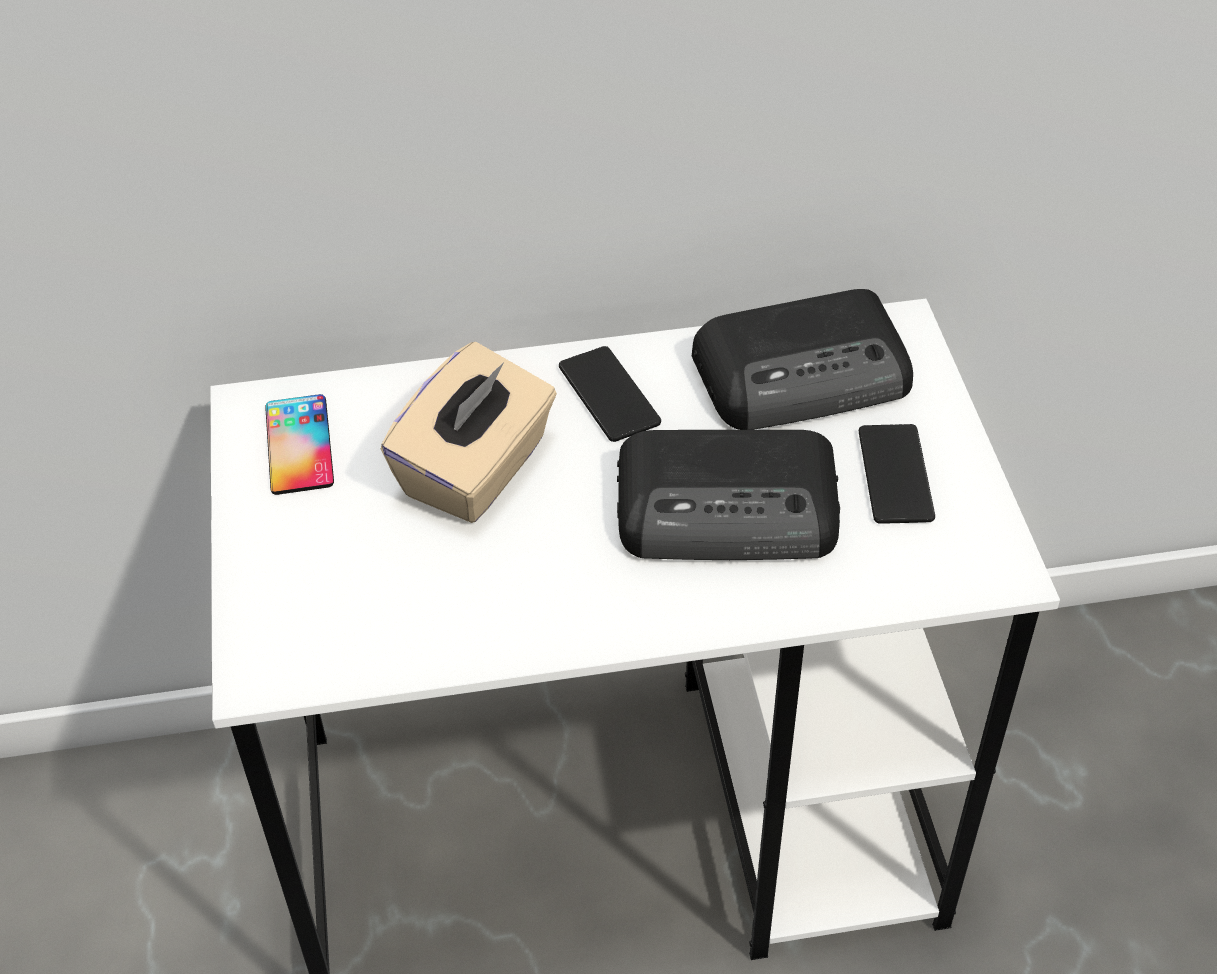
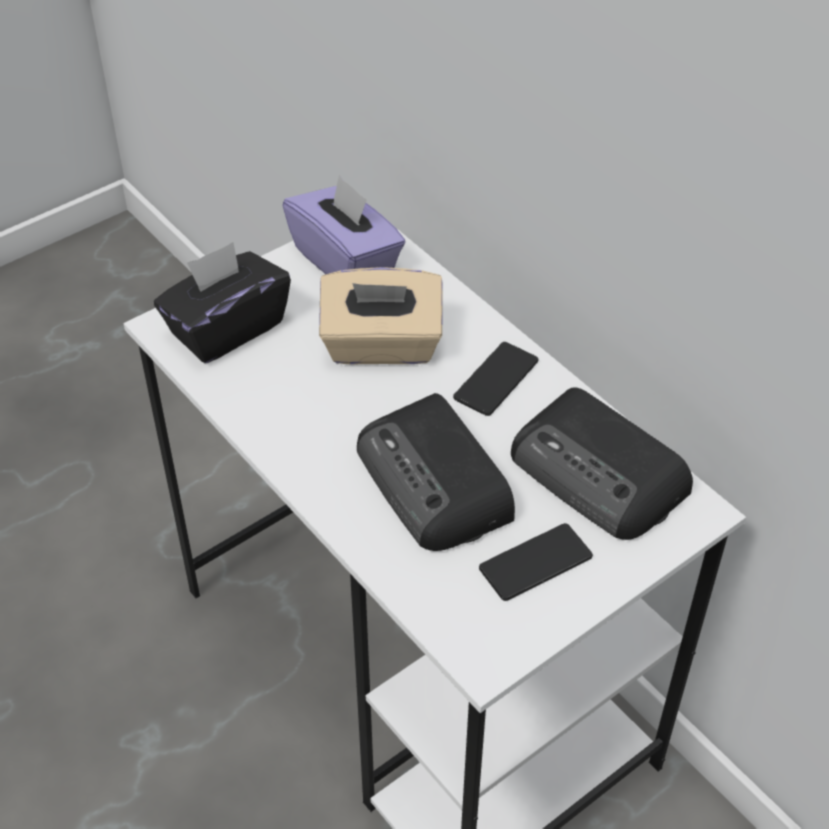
camera: 60 degrees right, 0 degrees up
(299, 445) = (346, 261): phone -> purple tissue box
(321, 608) = (226, 328): none -> black tissue box

